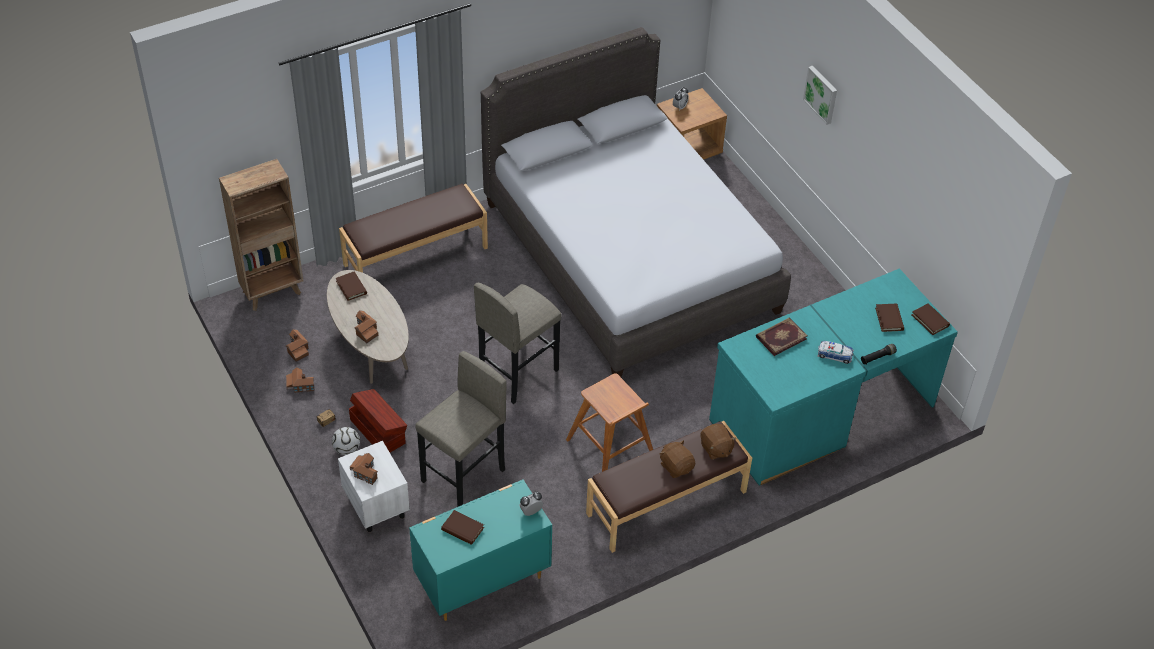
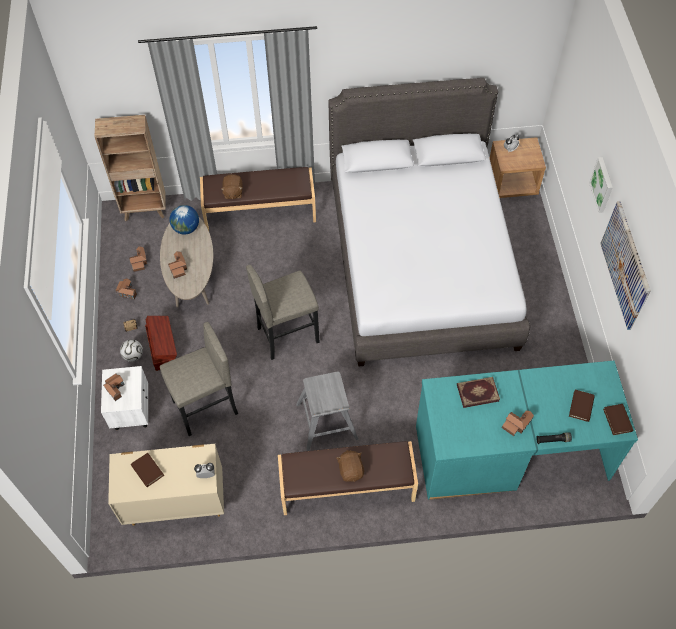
camera: 25 degrees right, 10 degrees up
(351, 287) = (186, 228): brown book -> globe
(481, 581) = (175, 502): turquoise dresser -> beige dresser
(610, 447) = (327, 422): brown stool -> grey stool
(715, 449) = (390, 465): brown plush toy -> brown plush toy (233, 192)
(835, 354) = (516, 424): toy car -> toy house
(879, 162) = (625, 265): none -> picture

